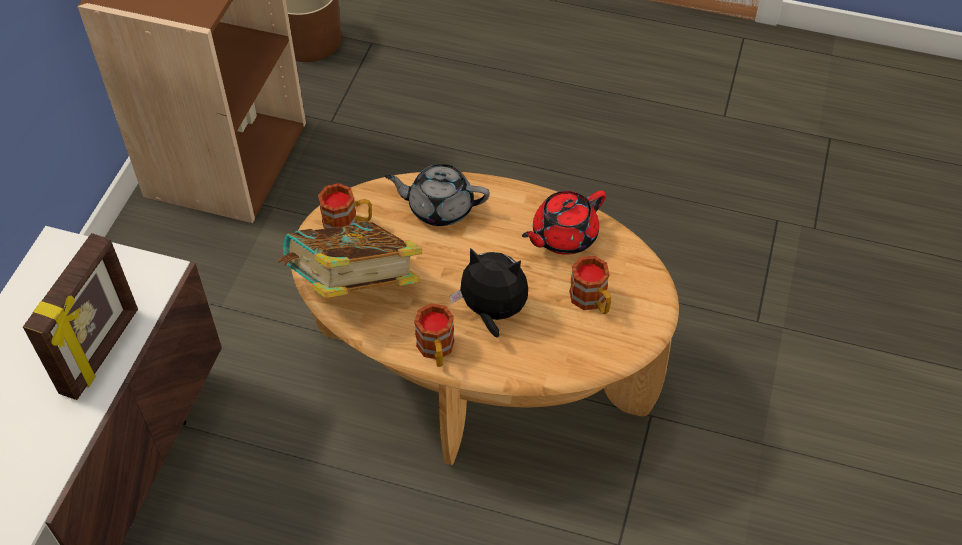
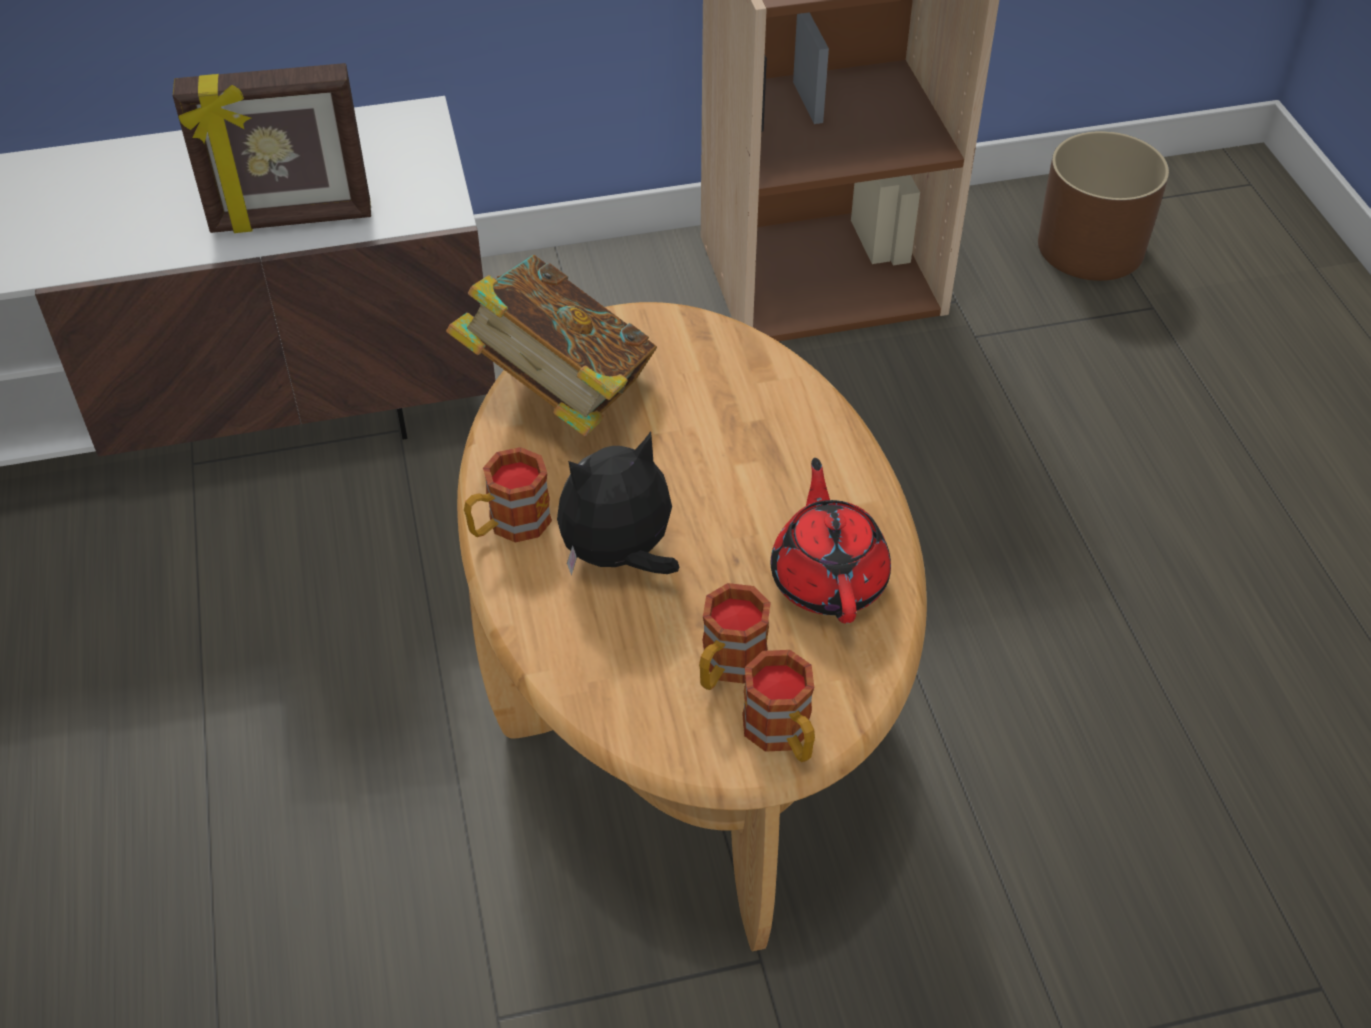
camera: 60 degrees right, 5 degrees down
(347, 223) = (663, 340): mug -> mug (783, 735)
(439, 207) = (767, 417): grey teapot -> none
(492, 312) = (619, 556): plush toy -> plush toy turned 105 degrees counterclockwise
(563, 236) = (828, 578): red teapot -> red teapot turned 60 degrees clockwise

